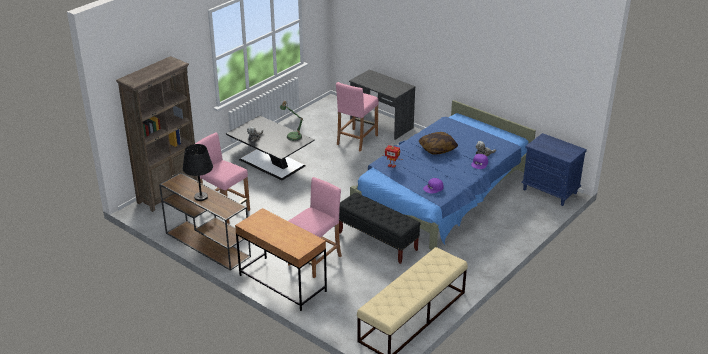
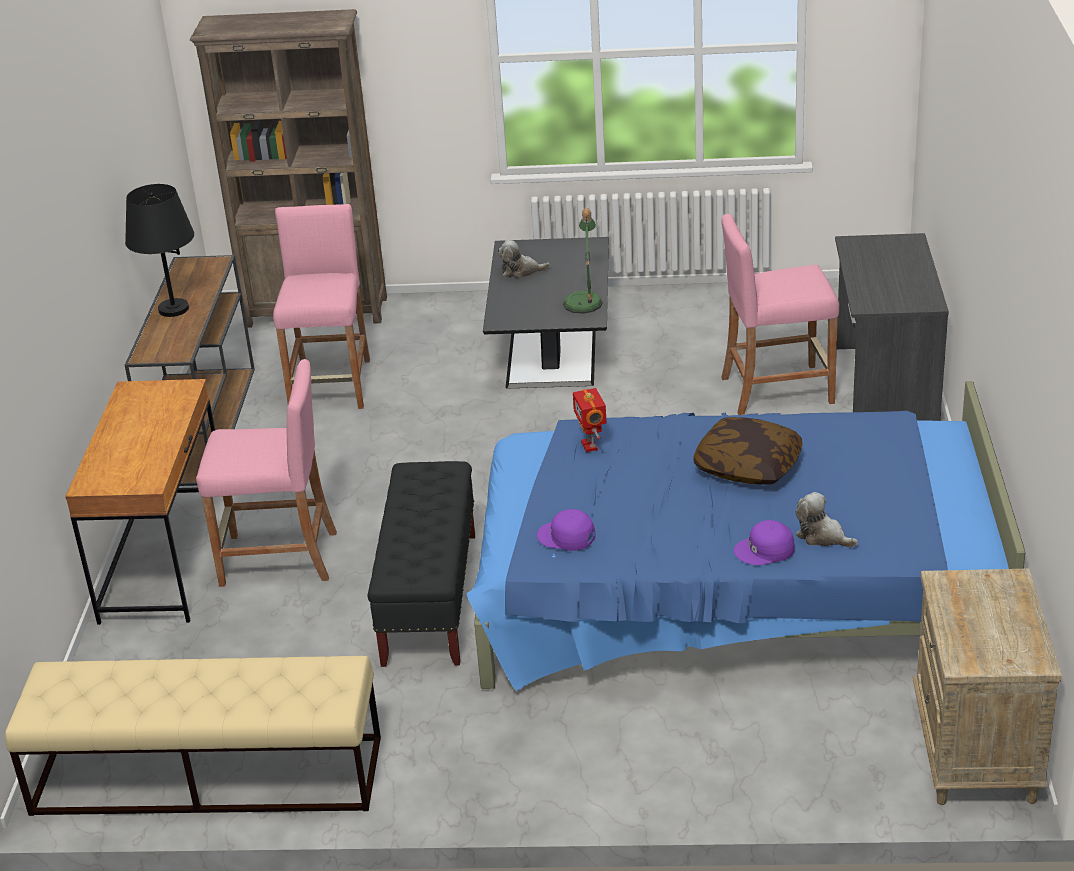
camera: 55 degrees right, 0 degrees up
(550, 191) = (976, 753): blue nightstand -> beige nightstand

